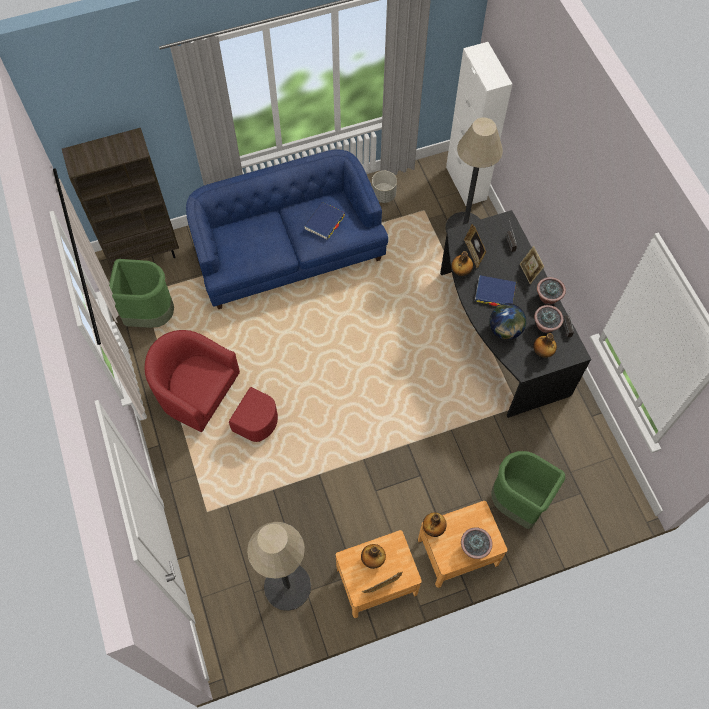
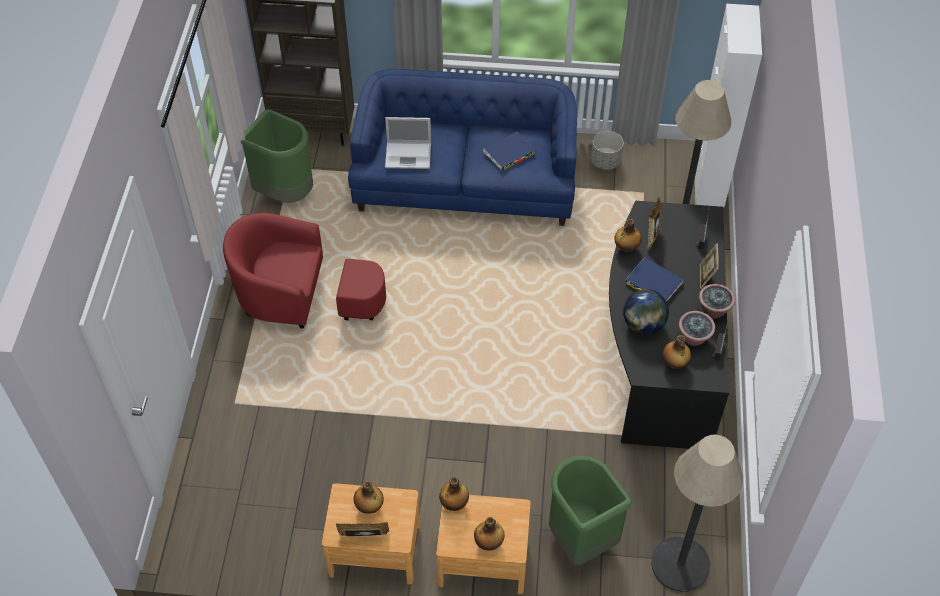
camera: 25 degrees right, 10 degrees down
(211, 401) = (301, 298): red armchair -> red armchair turned 45 degrees counterclockwise
(248, 253) = (409, 155): none -> laptop
(287, 586) = (275, 513): floor lamp -> floor lamp (680, 564)
(474, 547) = (489, 543): potted plant -> bottle

